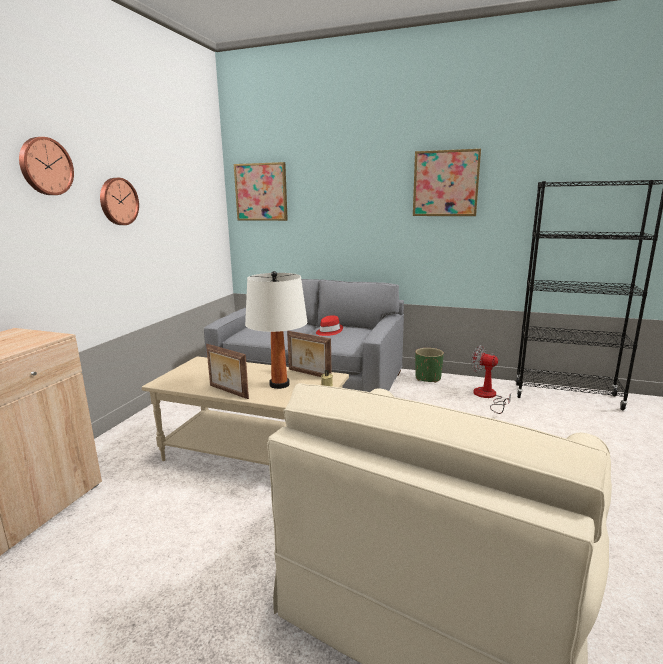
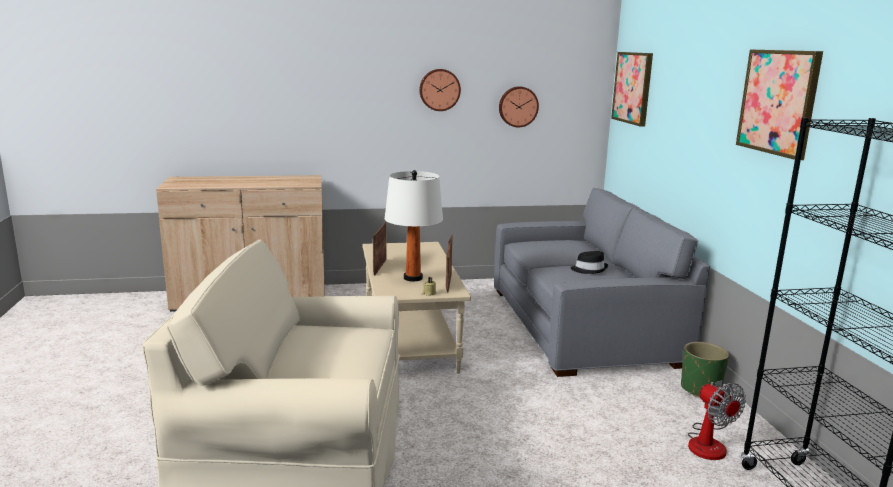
camera: 60 degrees right, 0 degrees up
(45, 166) = (371, 61): wall clock -> wall clock (518, 106)
(328, 331) = (589, 269): red hat -> black hat
(487, 397) = (709, 442): fan -> fan turned 150 degrees clockwise

